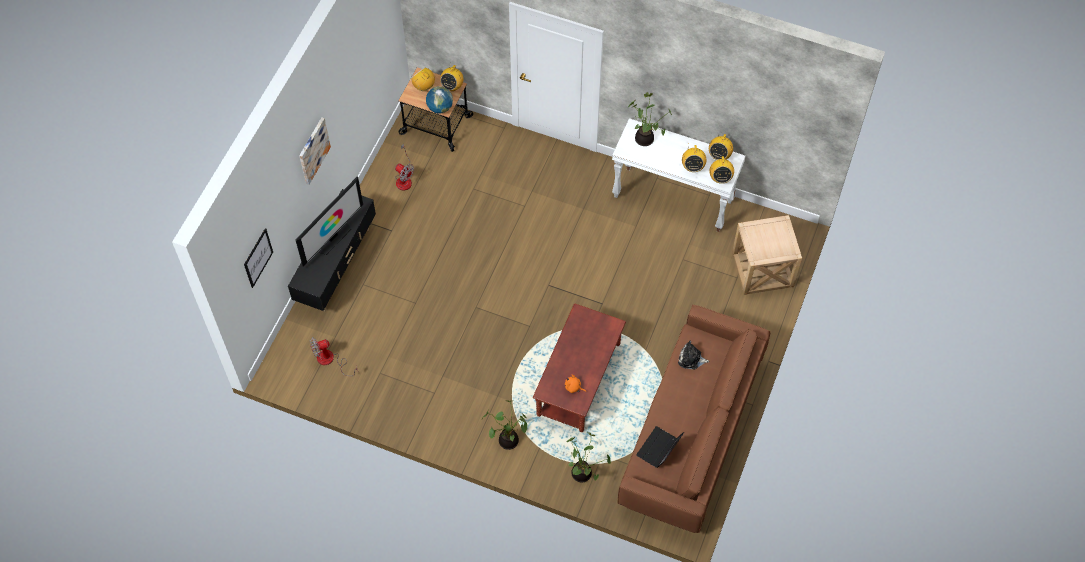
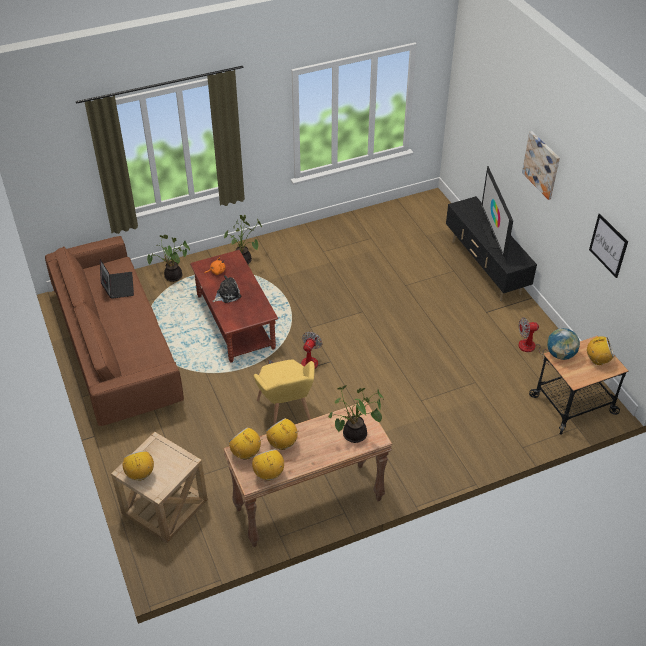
camera: 135 degrees right, 15 degrees down
(258, 258) = (477, 114): picture -> picture (608, 245)
(330, 360) = (409, 224): fan -> fan (303, 365)
(452, 86) = (579, 378): radio -> radio (140, 474)
(623, 269) = (287, 415): none -> yellow armchair
(673, 199) = (308, 505): white console table -> brown console table
(691, 359) = (148, 352): plush toy -> plush toy (227, 294)

